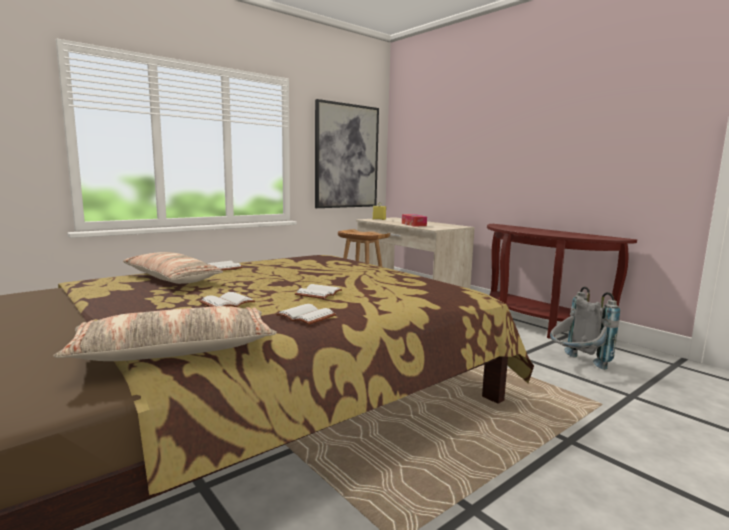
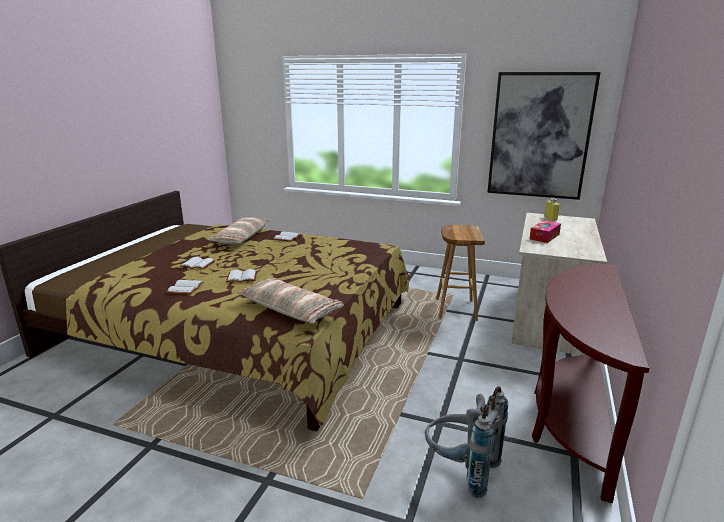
camera: 60 degrees right, 10 degrees up
(175, 350) = (113, 280): pillow -> pillow (290, 309)

